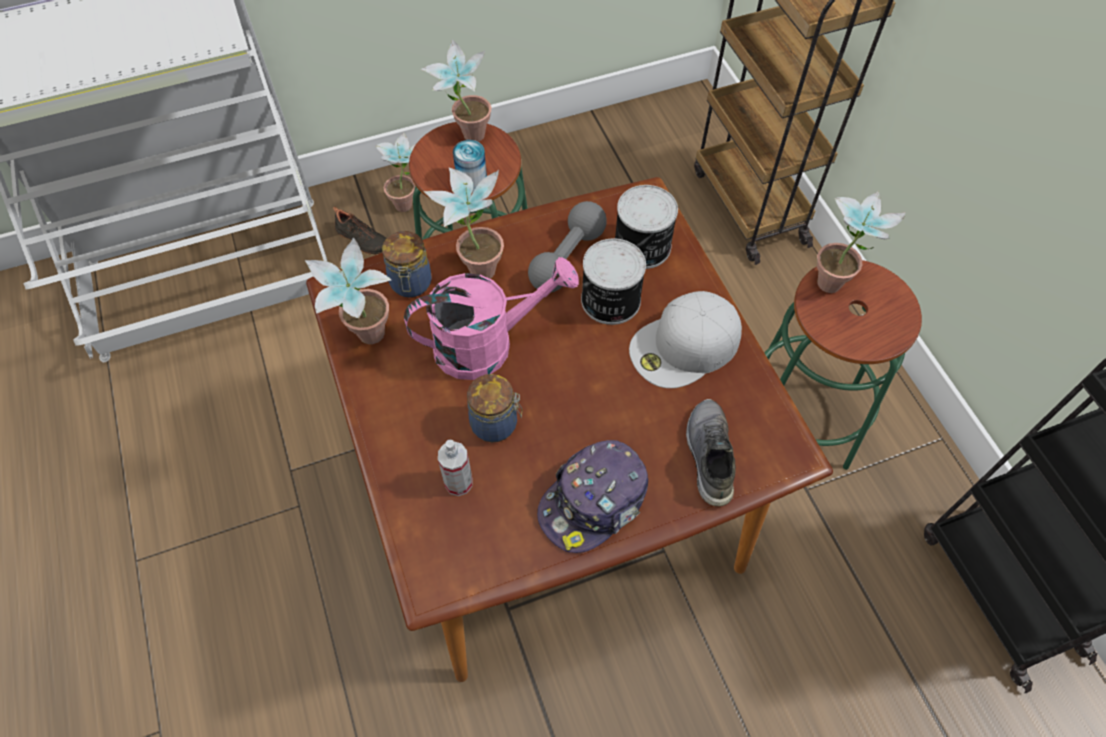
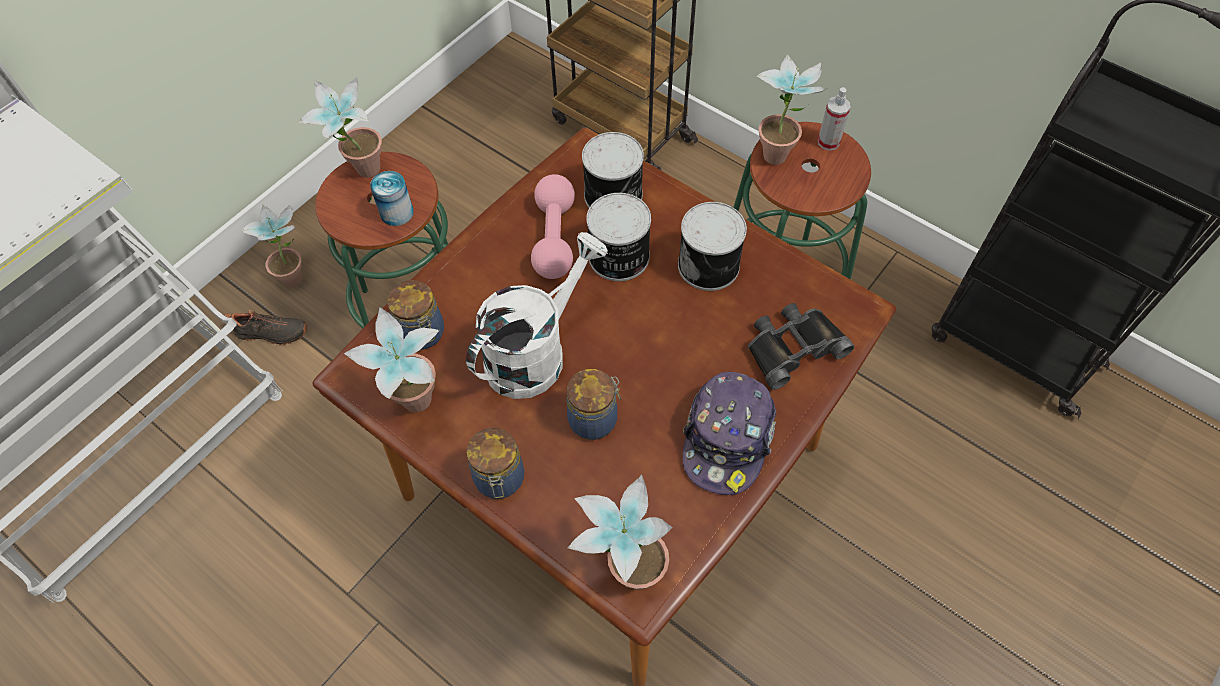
camera: 30 degrees left, 0 degrees up
(389, 431) = (500, 480): none -> jar
(458, 482) = (598, 490): spray bottle -> spray bottle (828, 142)
(476, 265) = (473, 285): potted plant -> potted plant (625, 570)
(487, 344) = (535, 351): pink watering can -> white watering can
(567, 258) = (554, 238): grey dumbbell -> pink dumbbell
(685, 346) = (710, 265): white cap -> can
(708, 455) = (792, 347): grey shoe -> black binoculars

